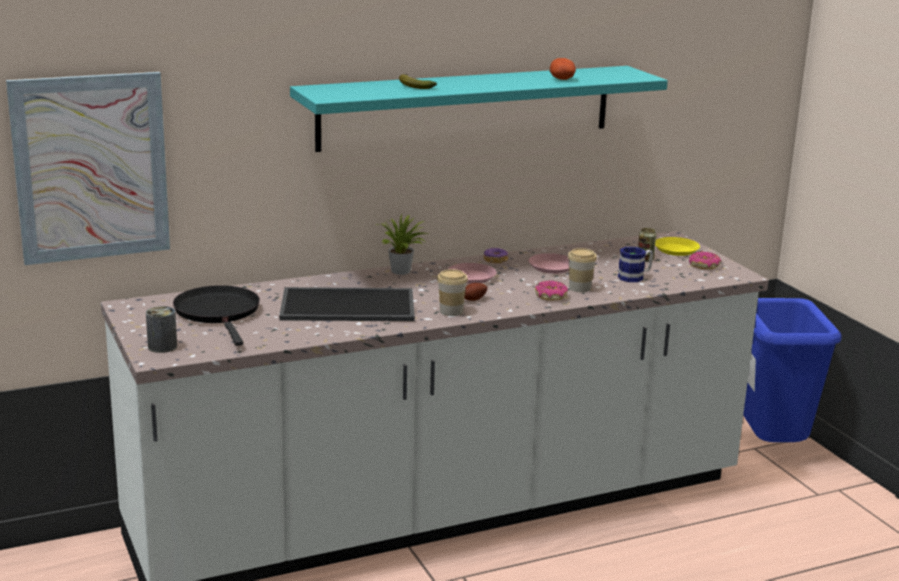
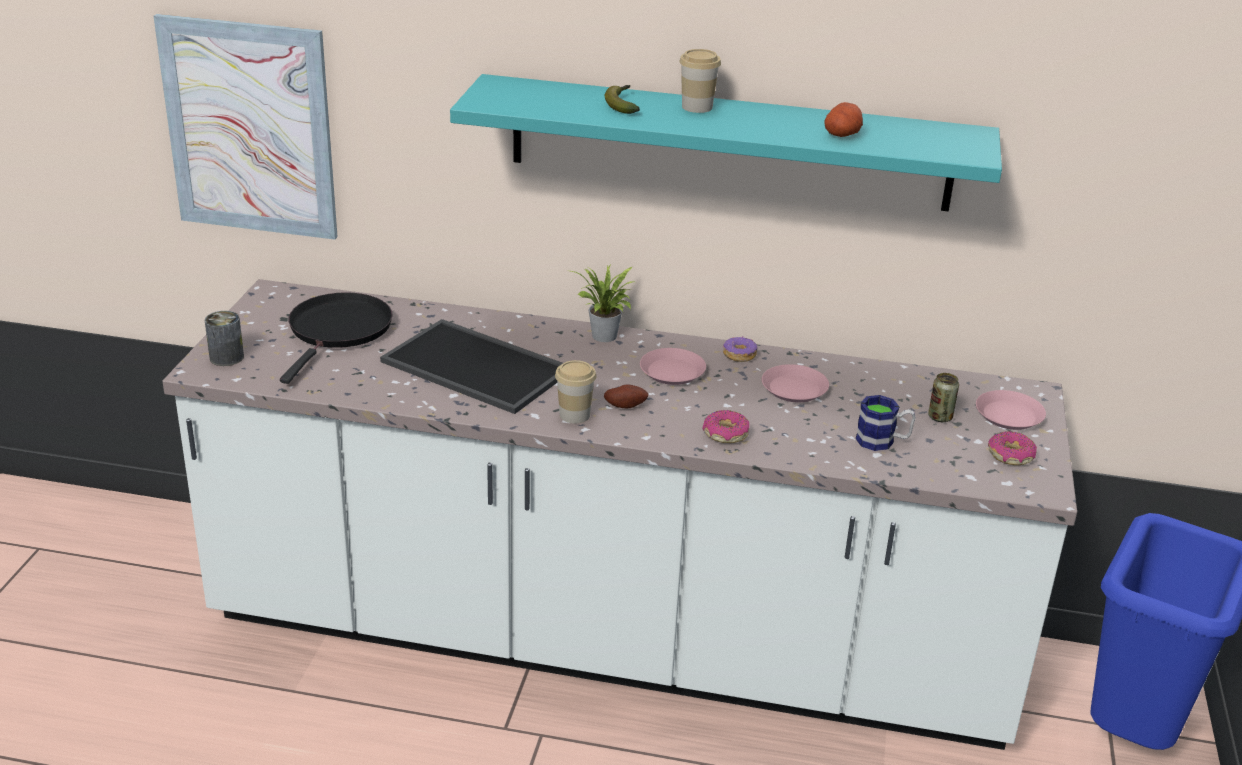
camera: 35 degrees right, 10 degrees up
(579, 288) = (781, 434): cup -> cup (697, 107)
(676, 250) = (1009, 415): yellow plate -> pink plate

